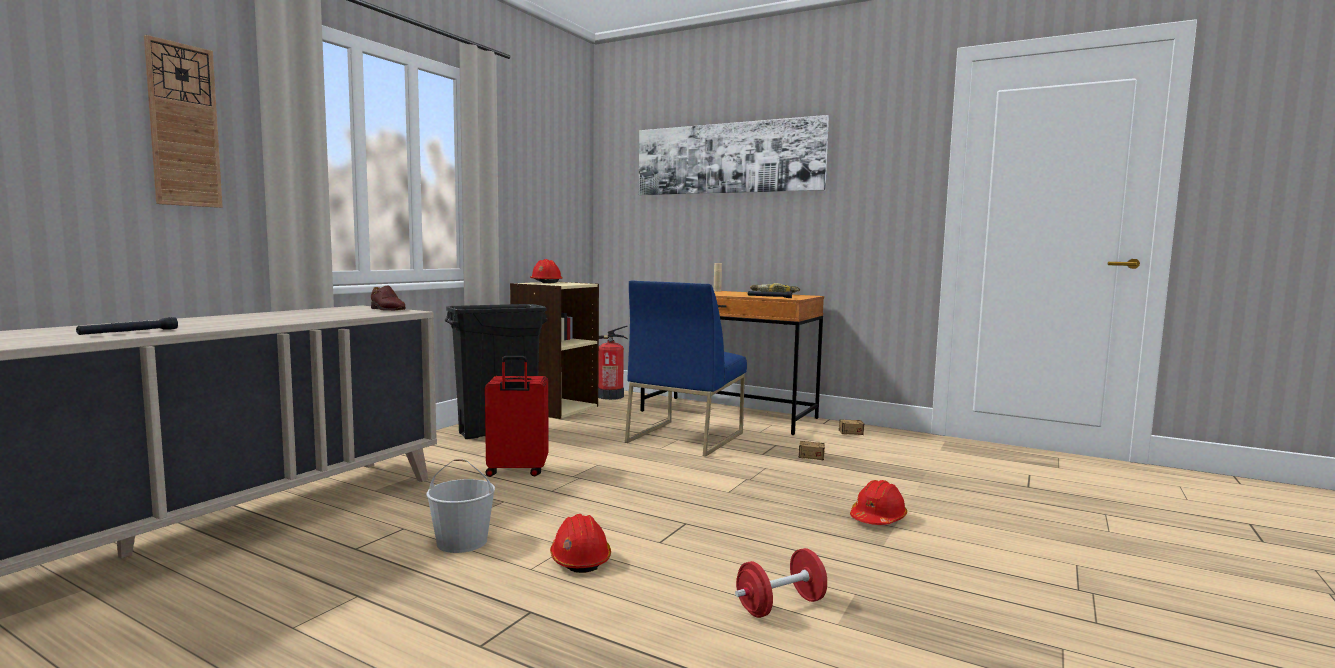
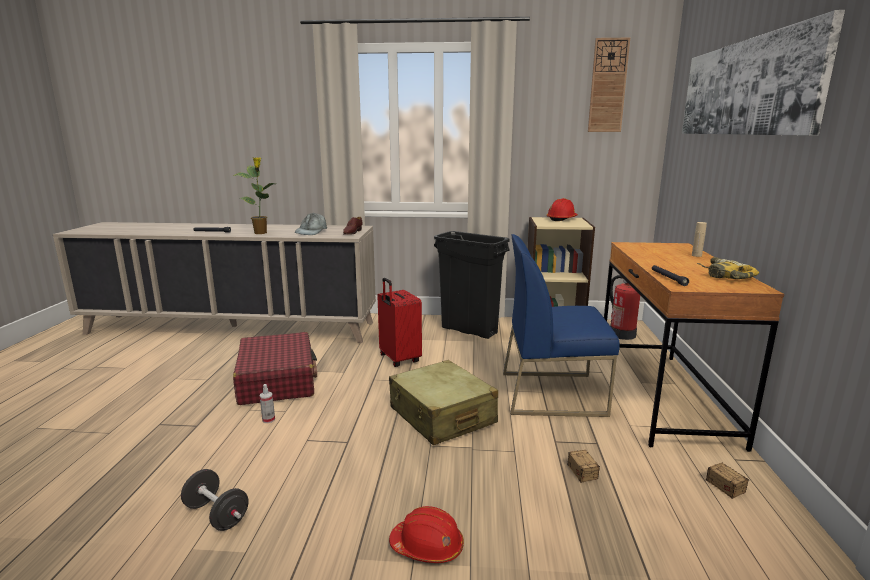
camera: 65 degrees right, 10 degrees up
(183, 126) = (291, 123): wall clock -> wall clock (608, 86)
(249, 323) = (261, 233): none -> potted plant
(320, 314) = (311, 231): none -> grey cap
(461, 542) = (277, 380): white bucket -> red suitcase
(580, 558) = (268, 420): red hard hat -> spray bottle
(678, 478) = (442, 416): none -> beige suitcase
(781, 606) = (217, 515): red dumbbell -> black dumbbell

